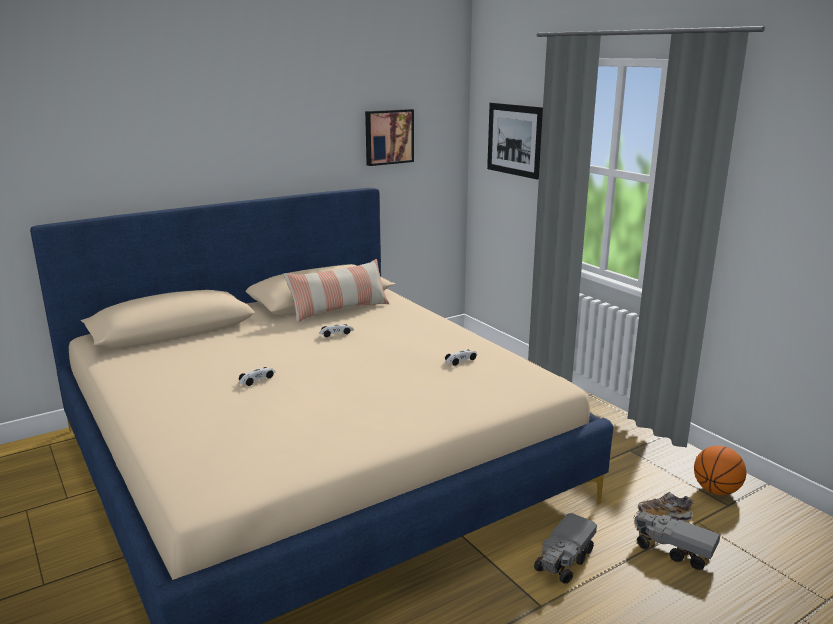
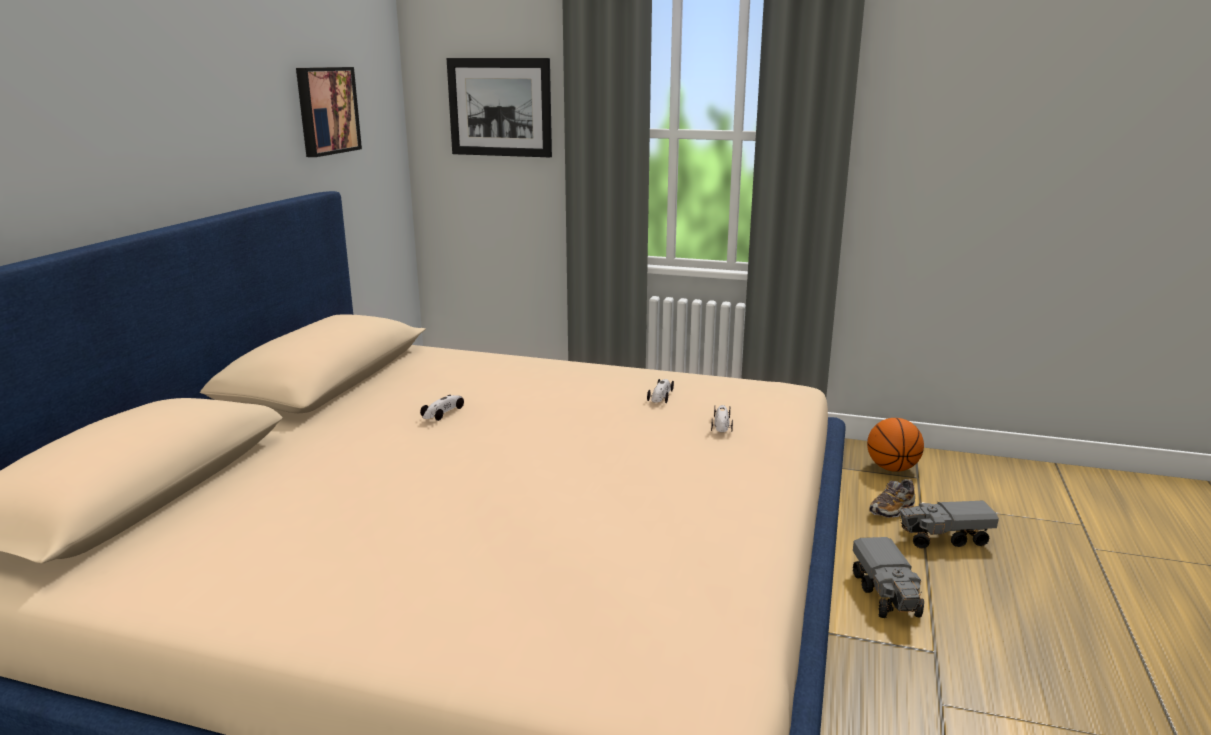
camera: 40 degrees left, 0 degrees up
(257, 379) = (454, 507): toy car -> toy car (721, 423)
(339, 310) = (384, 383): pillow -> none

